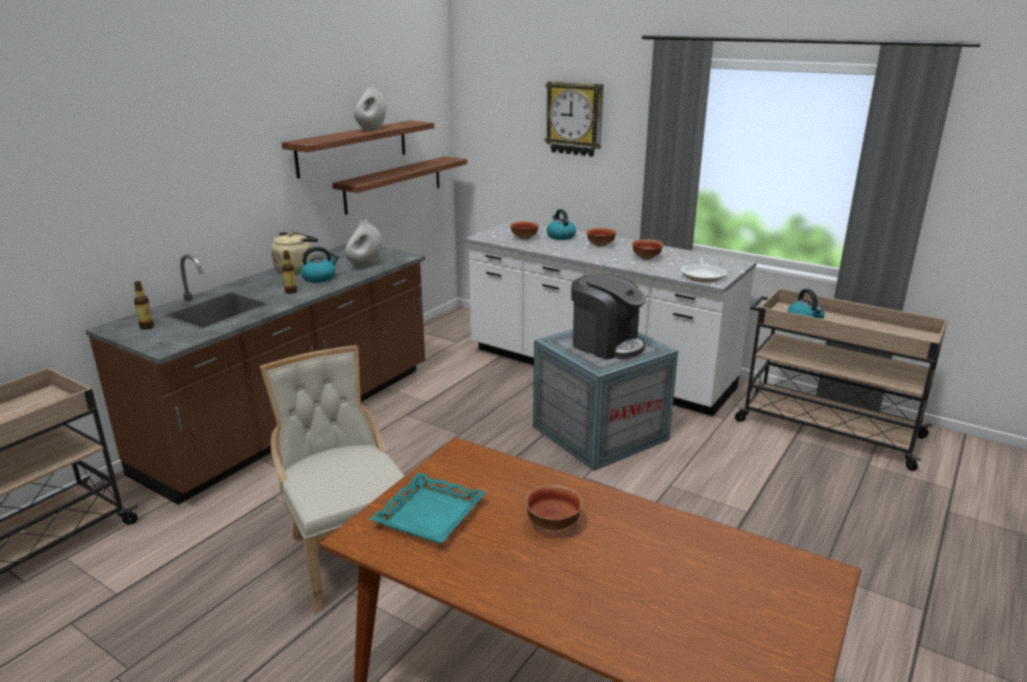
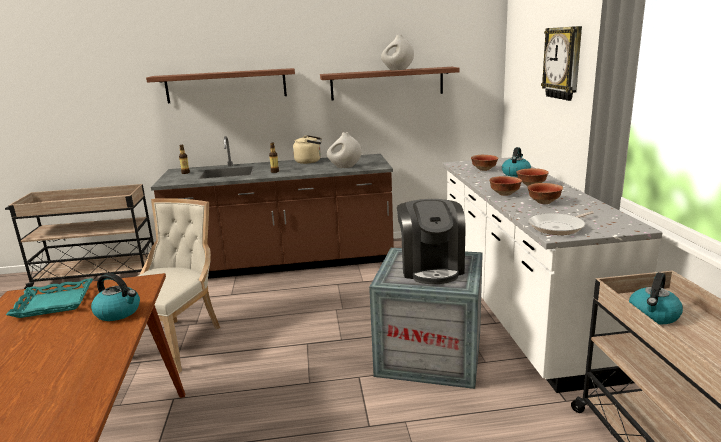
camera: 50 degrees right, 5 degrees down
(319, 278) = (306, 168): kettle -> kettle (119, 312)
(394, 184) = (428, 116): shelf -> shelf (226, 85)
(552, 523) = (65, 340): bowl -> bowl (504, 194)

